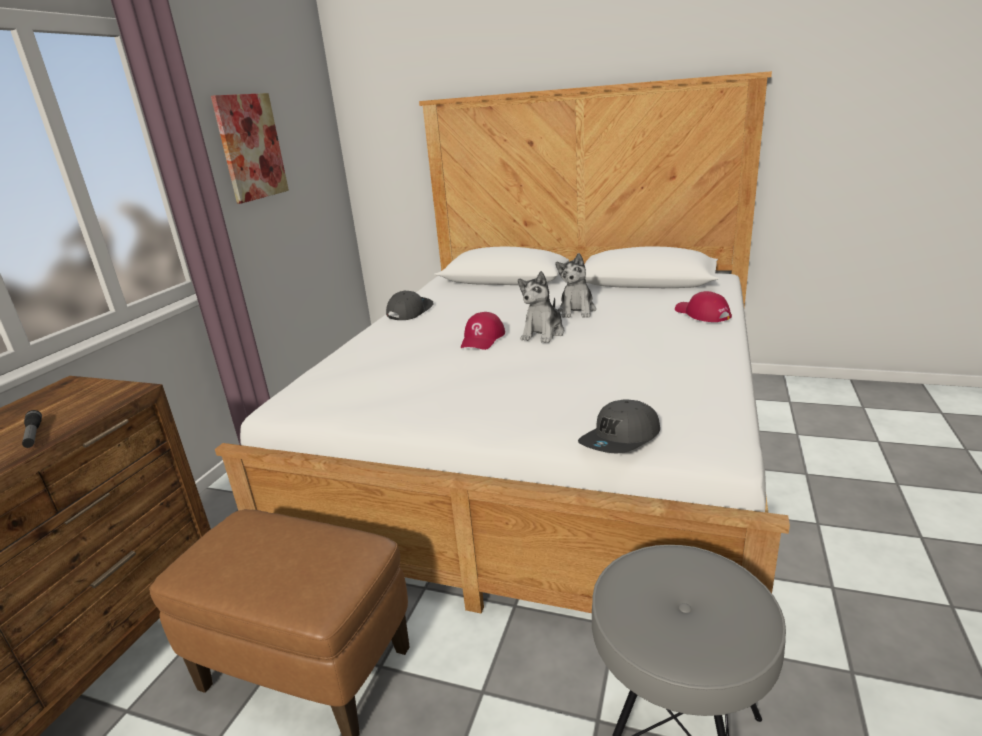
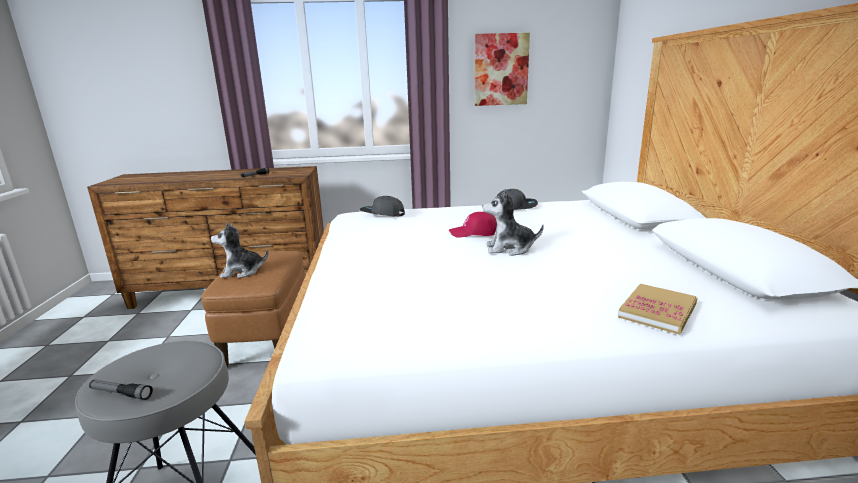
camera: 65 degrees right, 5 degrees down
(577, 311) = (587, 253): plush toy -> plush toy (242, 272)
(621, 439) = (321, 304): grey cap -> grey cap (382, 214)
(701, 314) = (657, 311): red cap -> book
(740, 623) = (121, 394): none -> flashlight

